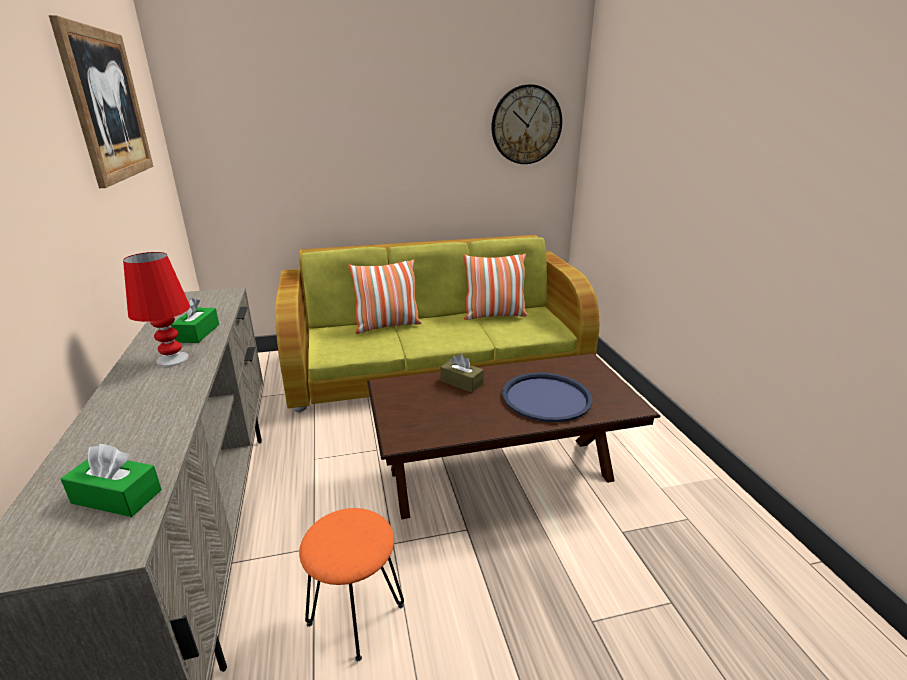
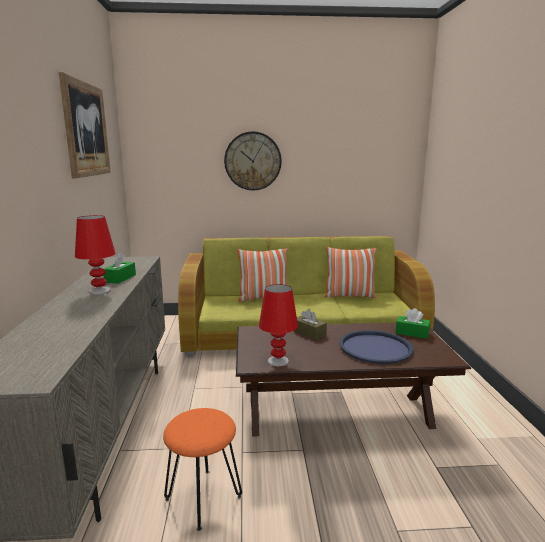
camera: 10 degrees right, 10 degrees down
(117, 496) = (43, 357): green tissue box -> green tissue box (412, 333)
(431, 430) = (277, 361): none -> red table lamp
(526, 125) = (380, 152): wall clock -> wall clock (252, 161)

